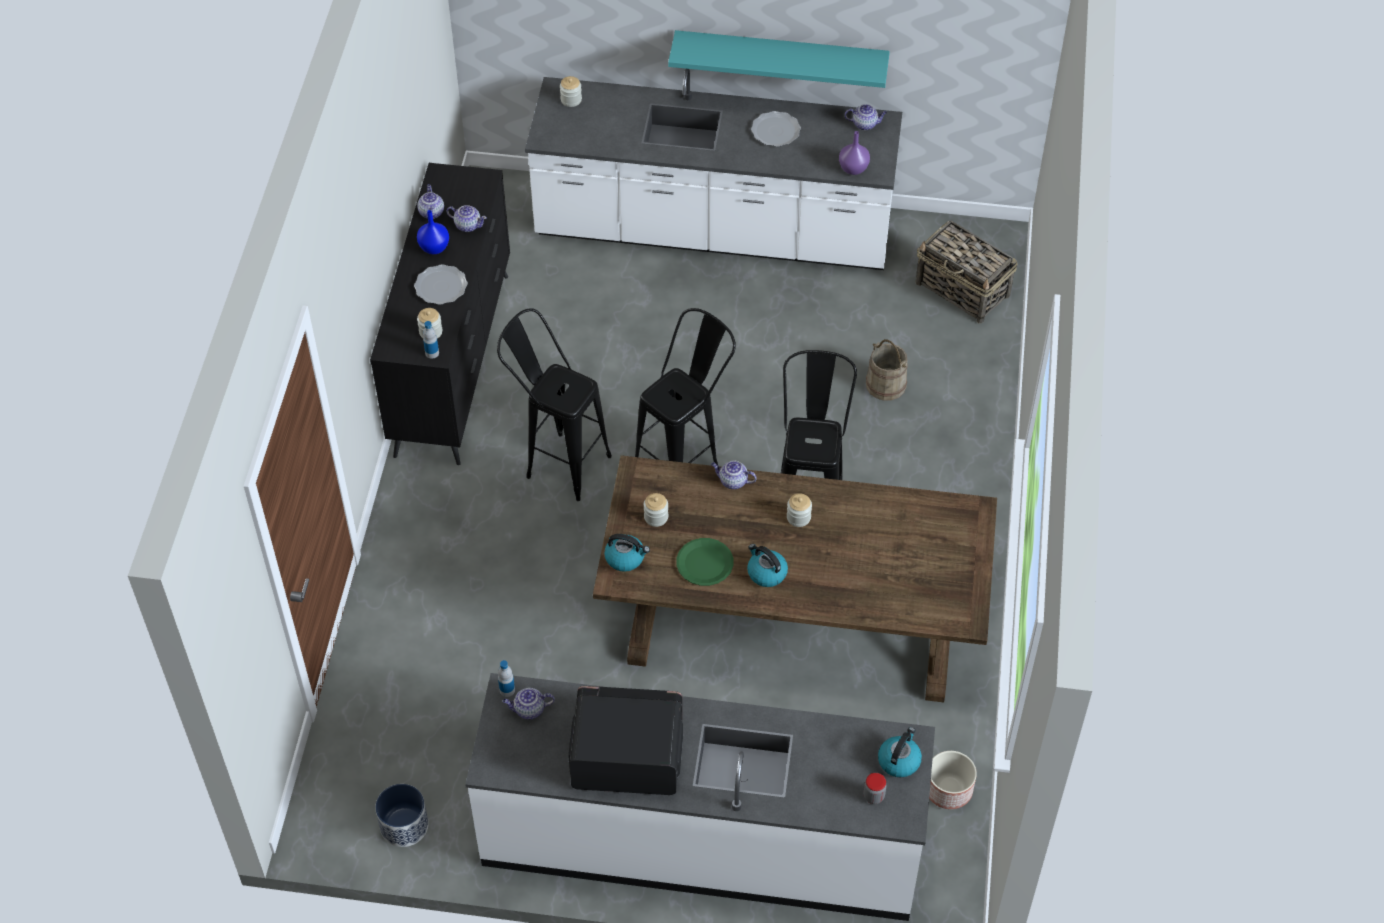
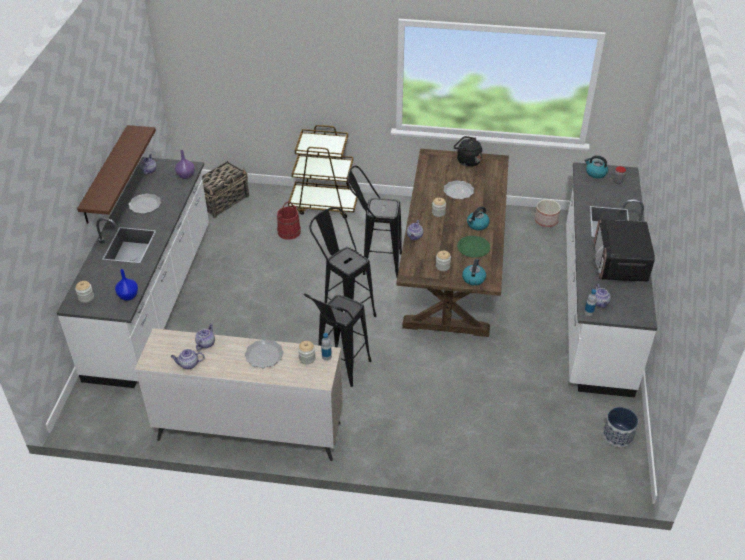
camera: 90 degrees left, 10 degrees down
(434, 248) = (225, 360): blue vase -> blue vase (129, 296)
(453, 363) = (249, 430): black dresser -> beige dresser
(781, 55) = (106, 175): turquoise shelf -> brown shelf
(864, 550) = (458, 191): none -> plate
(886, 384) = (289, 232): beige bucket -> red bucket
(961, 569) = (467, 161): none -> black kettle
(968, 432) = (324, 204): none -> brown cart

